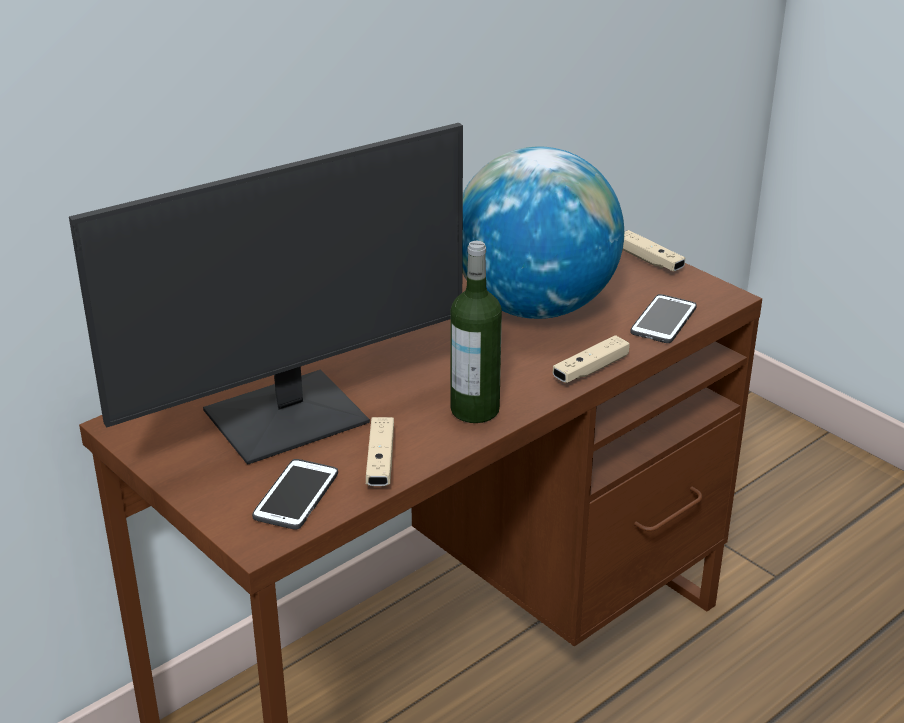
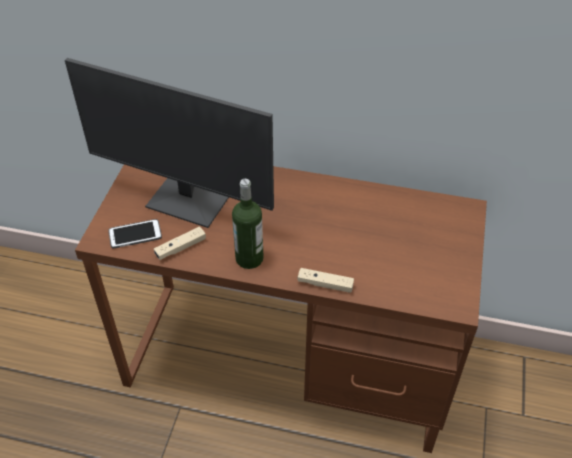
camera: 55 degrees right, 15 degrees up
(534, 307) = (365, 233): globe -> none
(649, 260) = (465, 256): beige game controller -> none
(663, 320) = (404, 292): phone -> none

